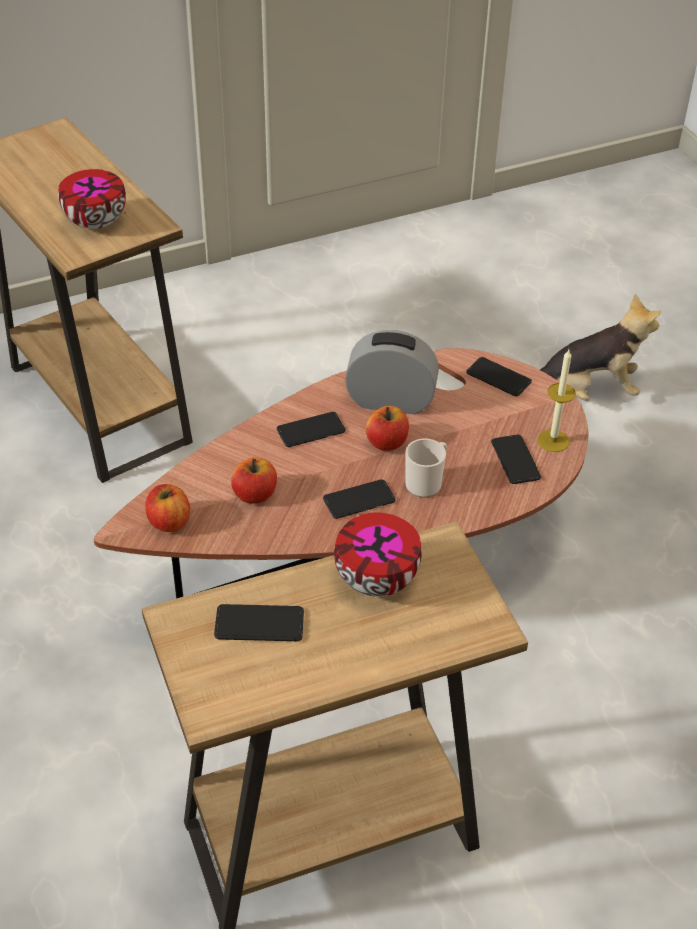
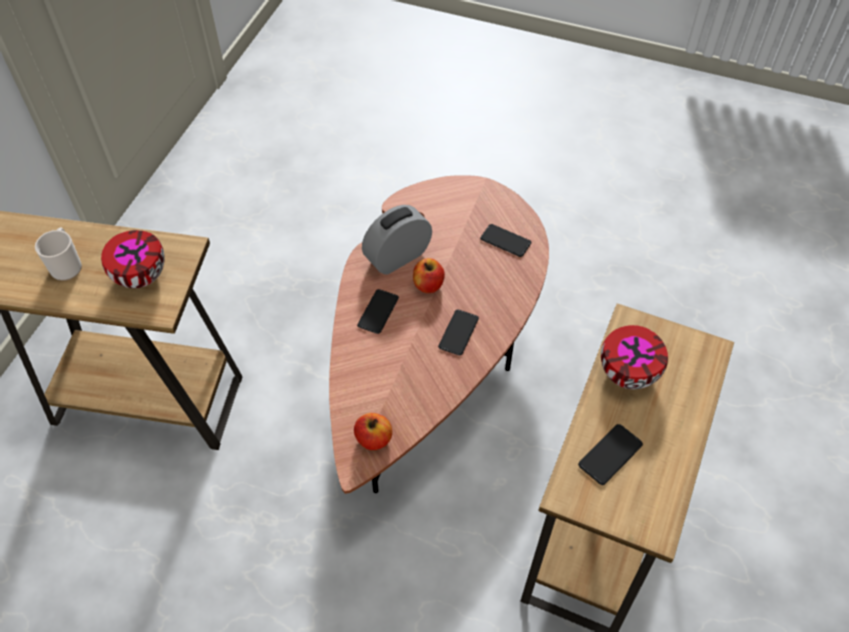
camera: 45 degrees left, 10 degrees up
(255, 494) = (399, 378): apple -> none
(426, 483) = (479, 292): mug -> mug (67, 265)
(498, 377) = (436, 197): phone -> none
(553, 441) = (509, 214): candle -> none
(586, 393) = (424, 171): plush toy -> none

